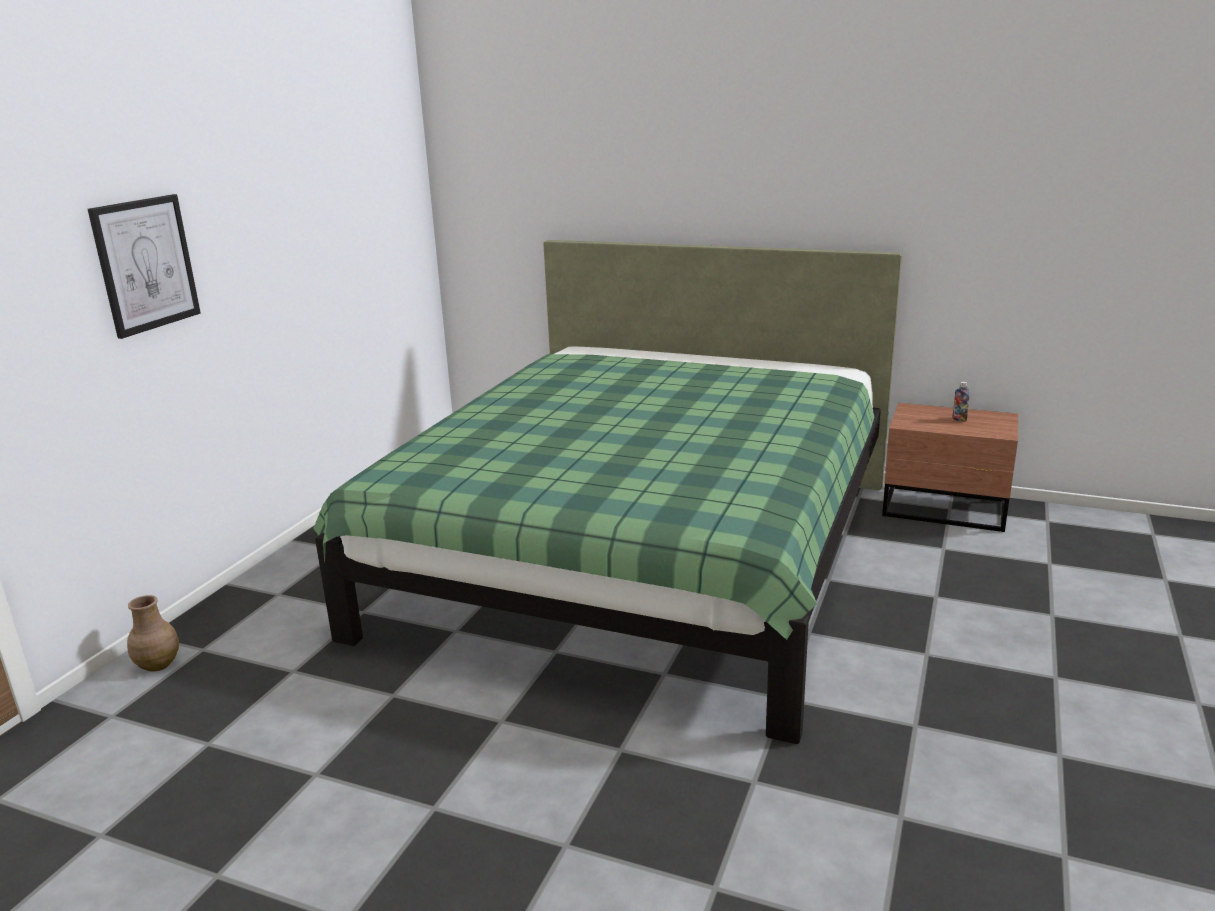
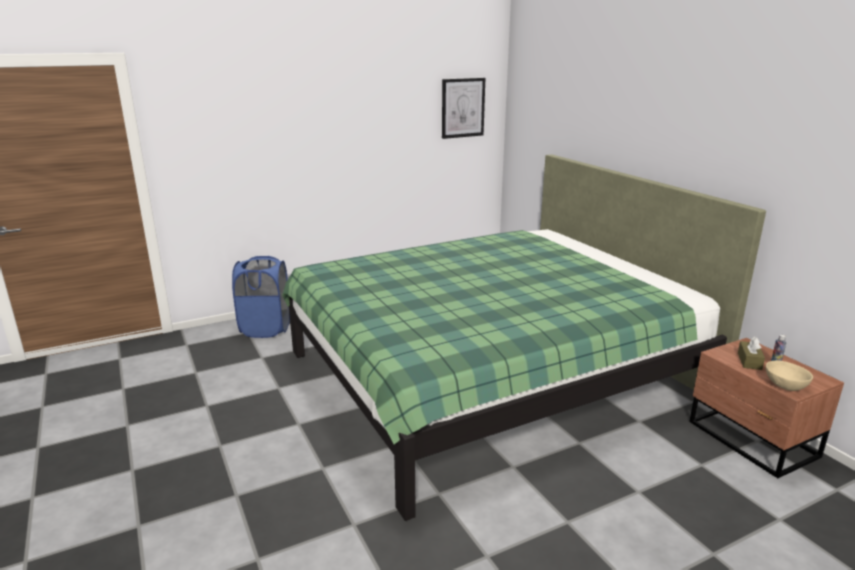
camera: 40 degrees right, 0 degrees up
(146, 264) = (270, 130): picture -> picture (463, 108)
(158, 664) = (227, 331): brown vase -> none
(227, 631) = (266, 328): none -> blue laundry basket
(935, 421) = (749, 361): none -> brown tissue box
(991, 431) = (785, 385): none -> beige bowl

